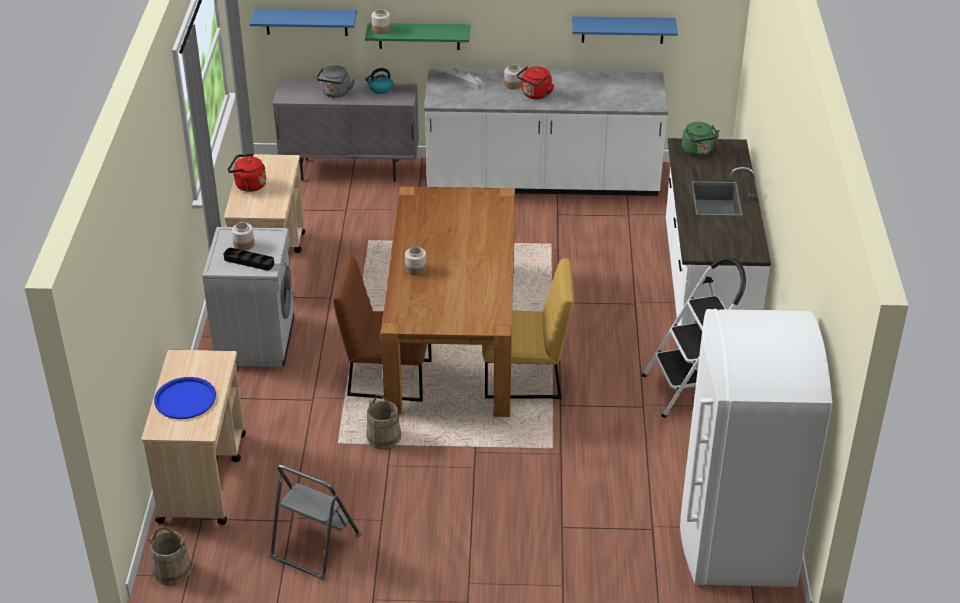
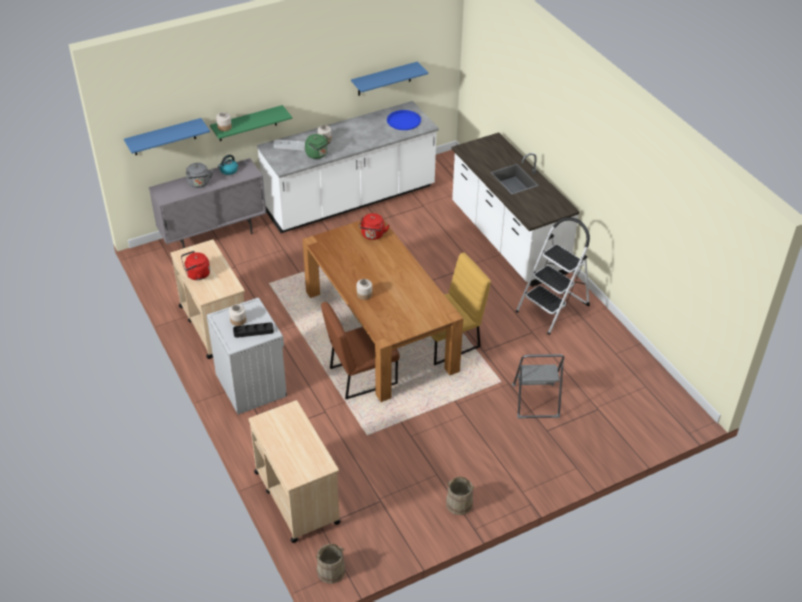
camera: 30 degrees left, 5 degrees up
(185, 399) = (292, 448): blue tray -> blue tray (403, 120)
(313, 548) = (410, 513): grey step ladder -> grey step ladder (535, 402)
(383, 437) = (392, 418): beige bucket -> beige bucket (459, 504)
(535, 95) = (345, 142): red kettle -> red kettle (372, 235)
(698, 151) = (477, 150): green kettle -> green kettle (318, 154)
(736, 539) = (647, 395): white fridge -> none

